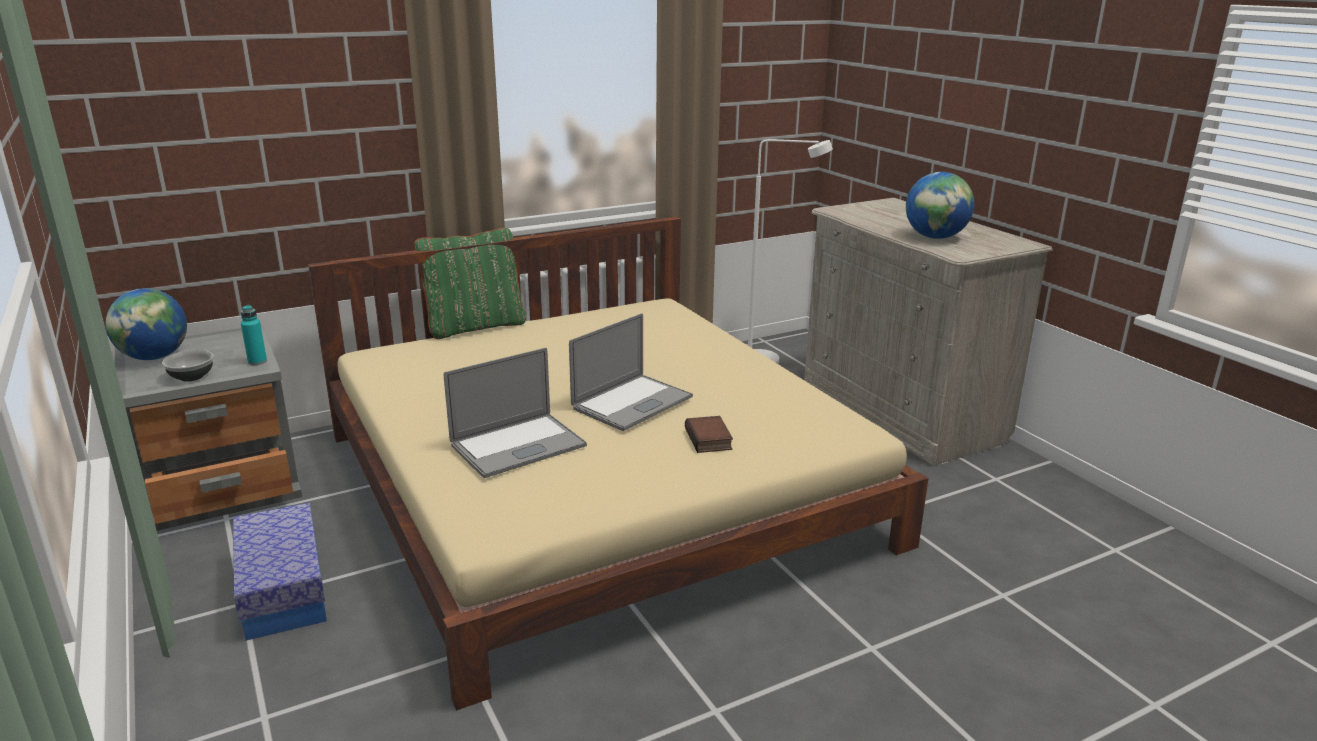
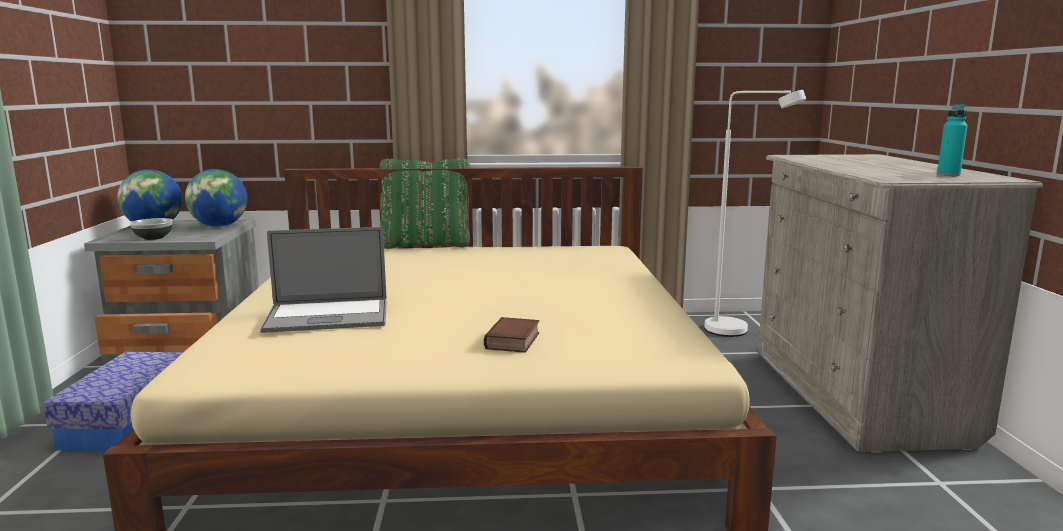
camera: 25 degrees right, 10 degrees down
(257, 361) = (210, 235): turquoise bottle -> turquoise bottle (948, 175)
(632, 403) = (478, 304): laptop -> none
(935, 237) = (882, 170): globe -> globe (219, 226)

